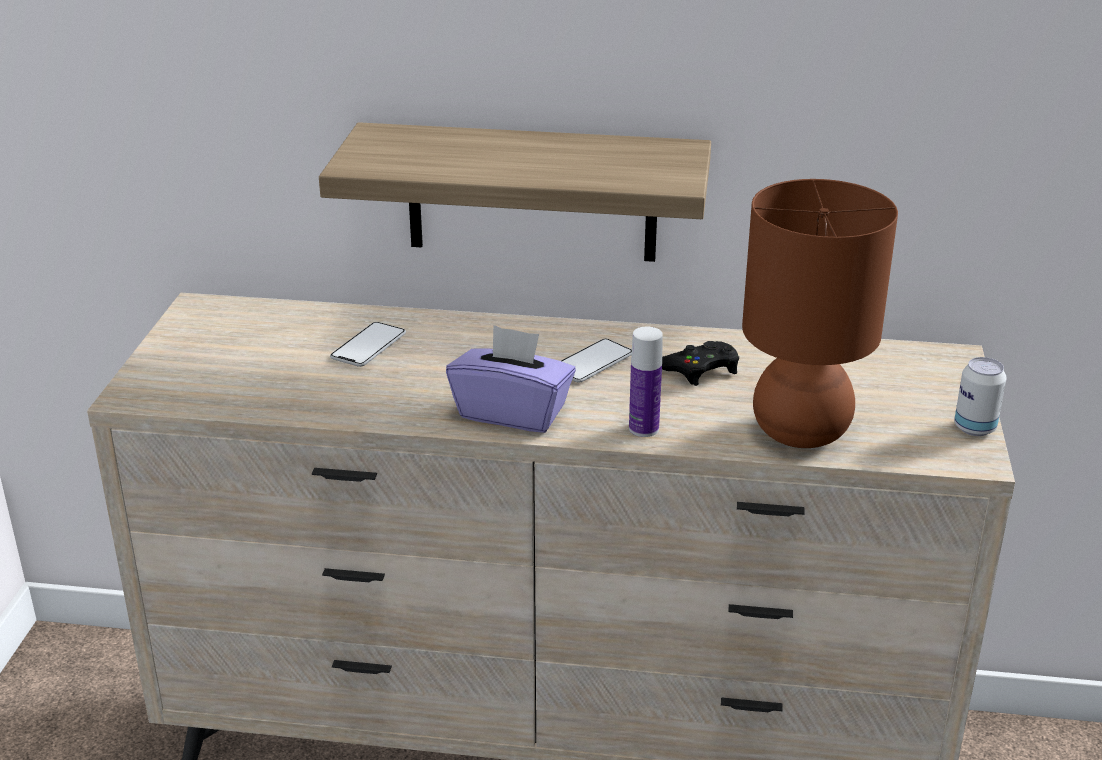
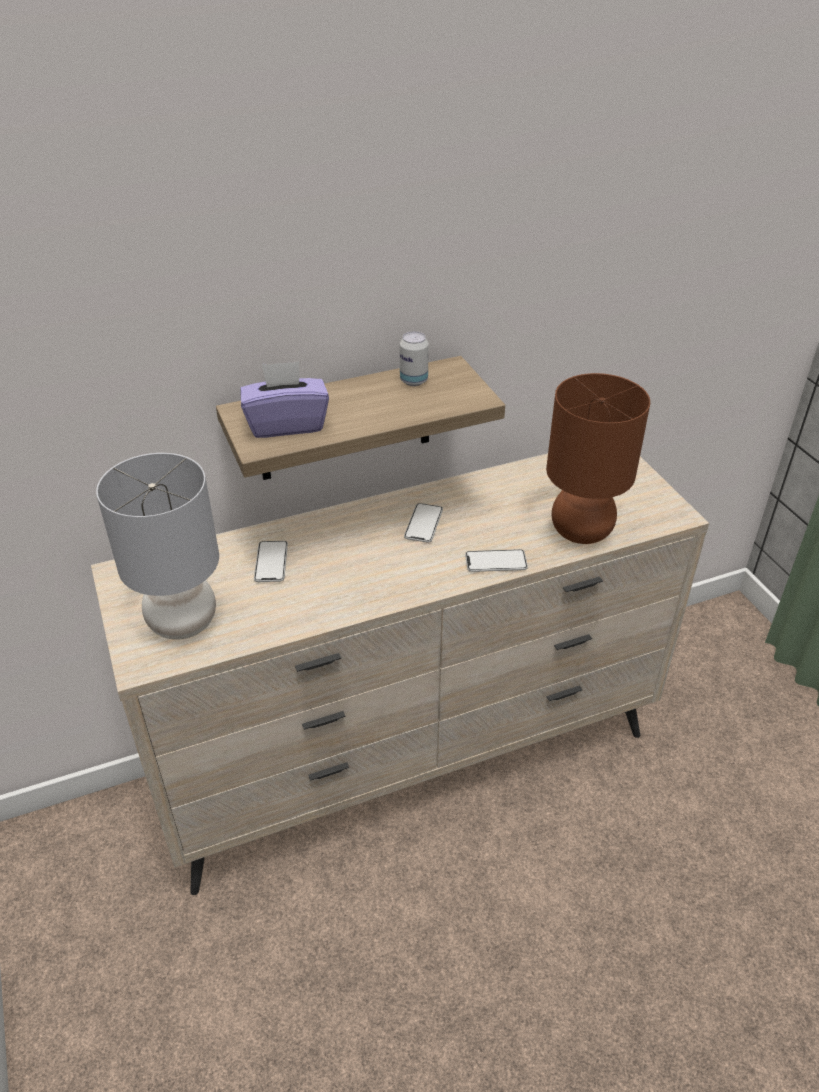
camera: 30 degrees left, 10 degrees up
(215, 371) = (183, 622): none -> grey table lamp
(512, 412) = (410, 579): purple tissue box -> purple tissue box (286, 424)
(643, 429) = (496, 562): bottle -> phone
(700, 369) = (489, 506): black game controller -> none
(974, 428) = (662, 494): can -> can (413, 381)

